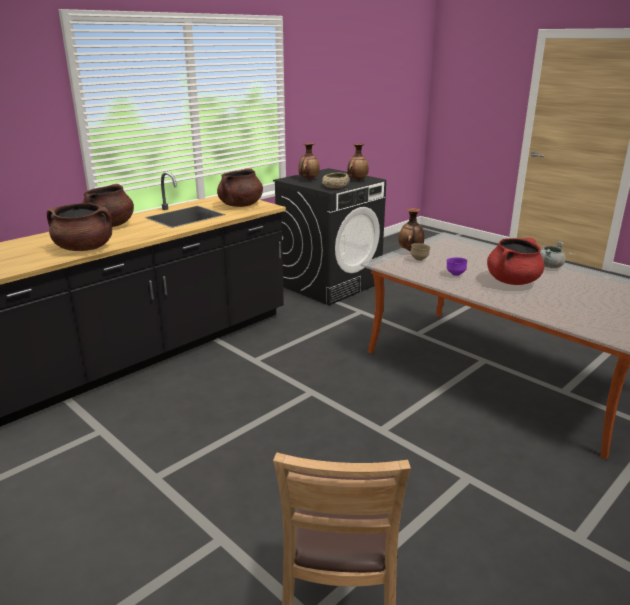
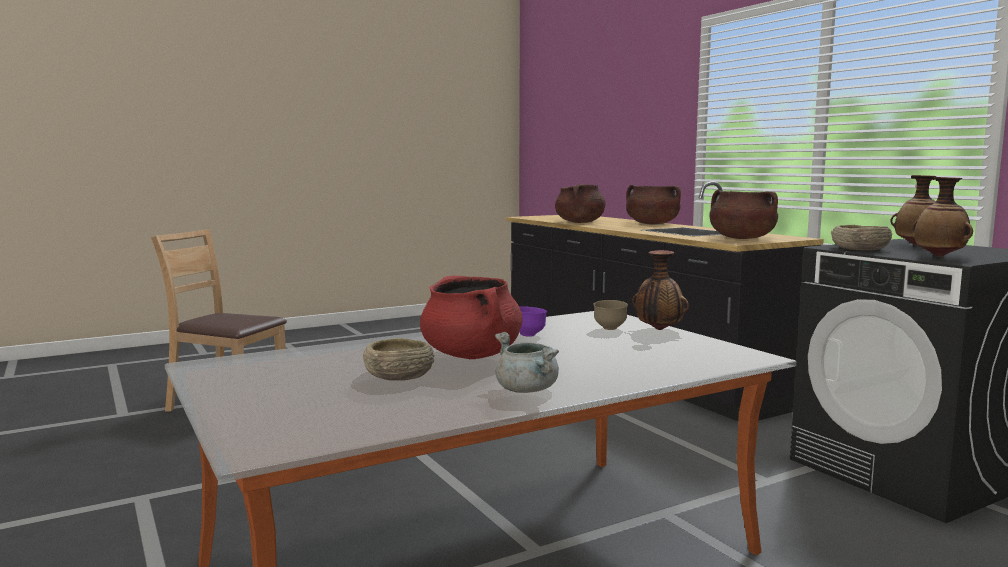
camera: 105 degrees right, 15 degrees down
(567, 290) = (398, 375): none -> beige bowl

